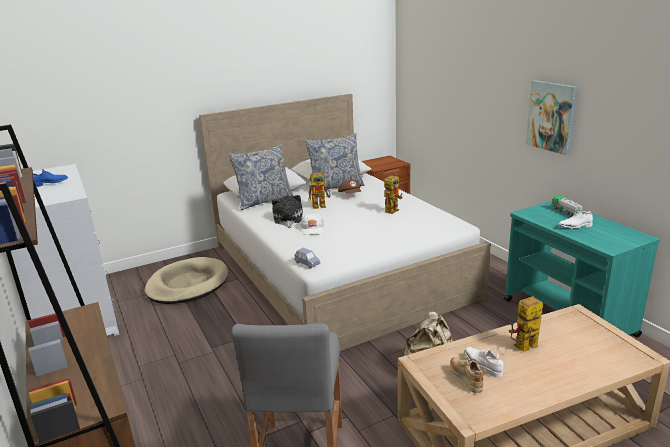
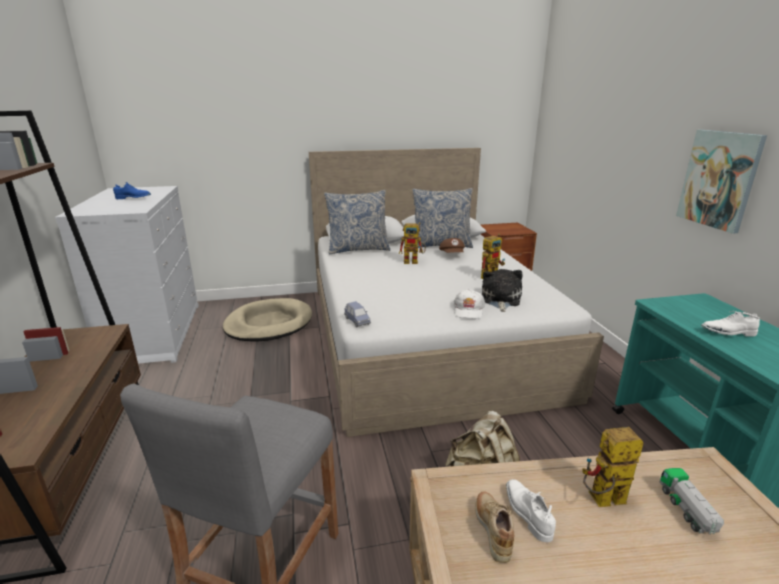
camera: 15 degrees right, 0 degrees up
(287, 219) = (369, 270): plush toy -> plush toy (500, 300)
(312, 229) = (388, 284): white cap -> white cap (468, 310)
(566, 212) = (719, 311): toy truck -> toy truck (687, 510)

